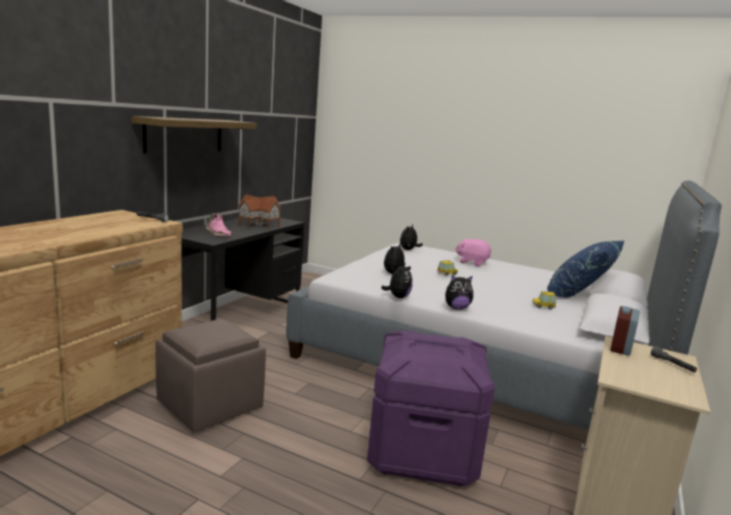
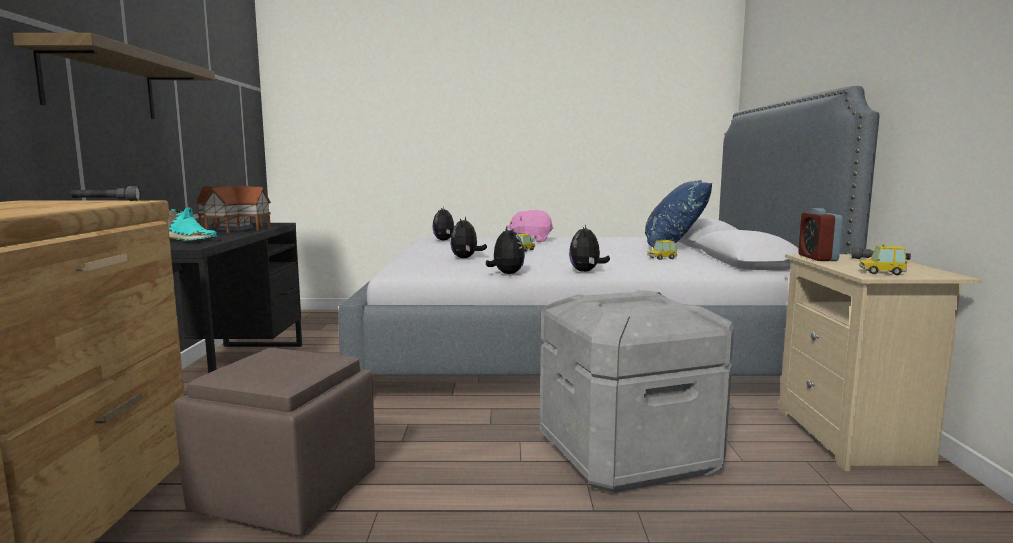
camera: 25 degrees left, 5 degrees down
(217, 234) = (188, 240): pink shoe -> turquoise shoe
(422, 452) = (627, 455): purple storage box -> grey storage box
(456, 308) = (586, 271): plush toy -> plush toy turned 135 degrees clockwise
(634, 379) = (881, 272): none -> toy car

